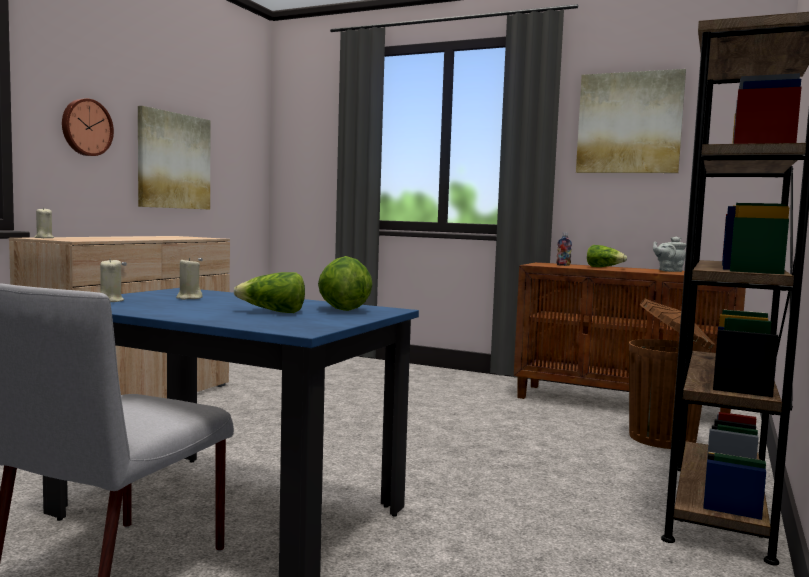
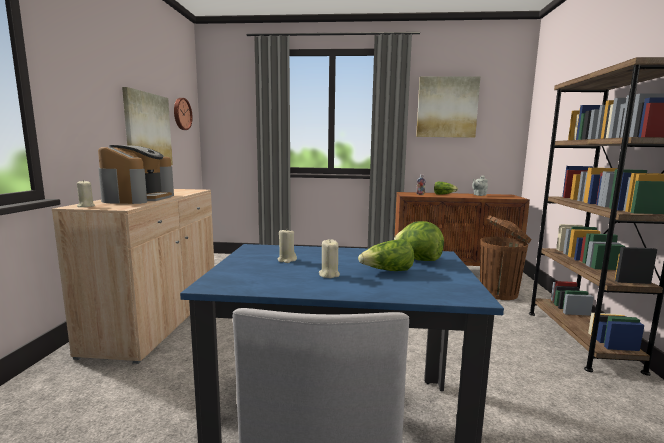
camera: 20 degrees left, 5 degrees up
(86, 127) = (89, 105): wall clock -> wall clock (181, 114)
(110, 301) = (240, 275): beige candle -> beige candle (329, 275)
(117, 238) = (138, 198): none -> coffee machine

